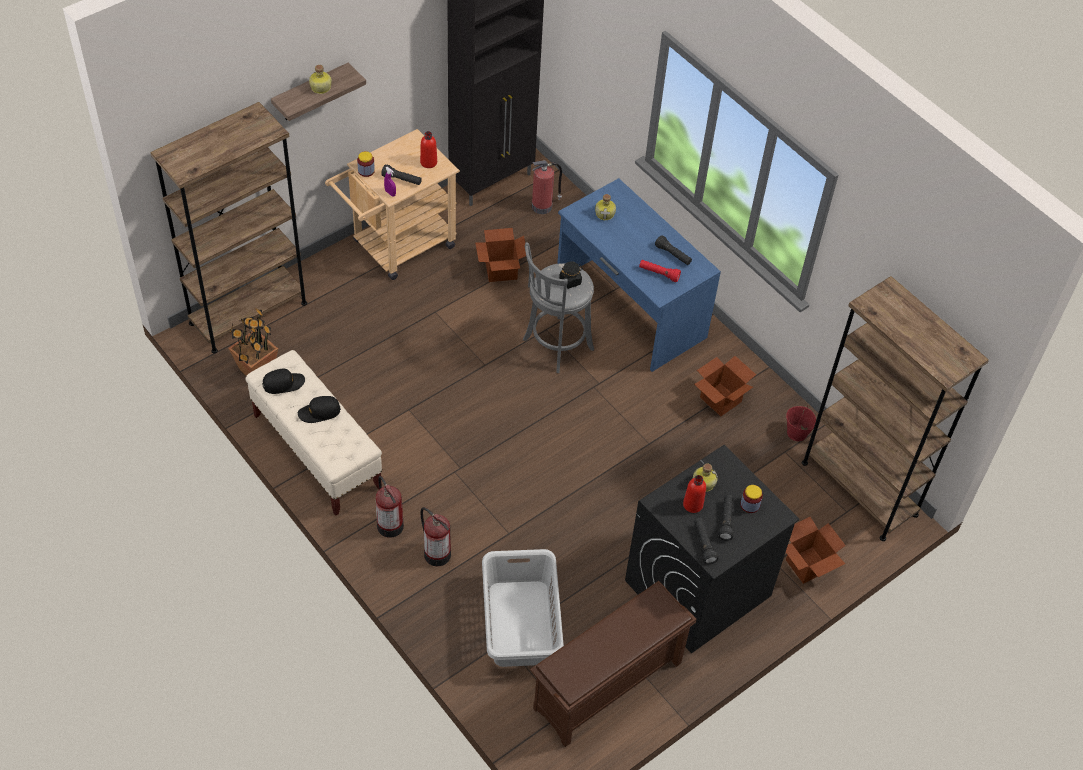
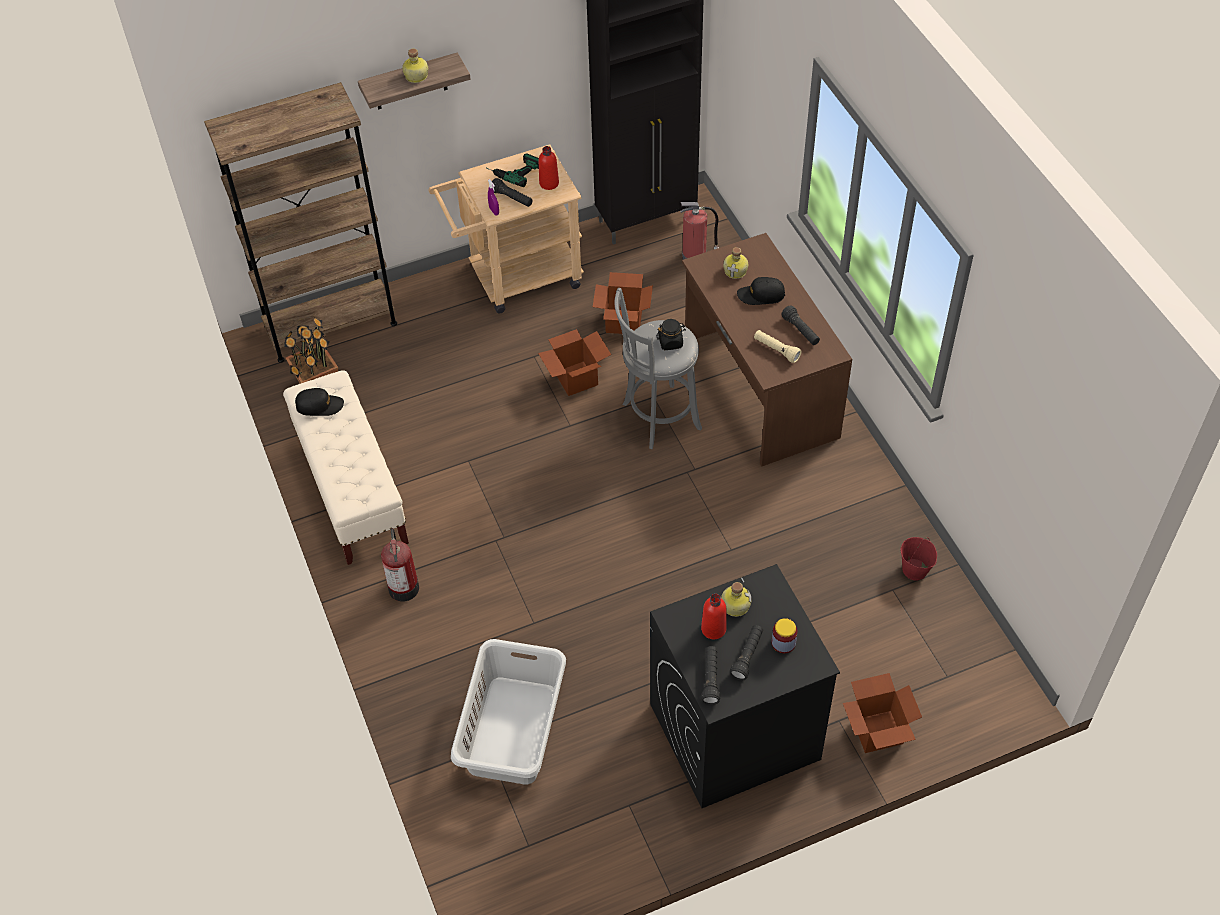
camera: 20 degrees right, 0 degrees up
(319, 412) = (347, 444): black cap -> black cap (761, 295)
(366, 171) = (476, 183): jar -> none
(394, 155) = (513, 170): none -> power drill
(436, 553) = (444, 629): fire extinguisher -> none
(607, 687) = (588, 827): brown shoe rack -> none
(629, 308) = (758, 388): blue desk -> brown desk
(659, 274) = (776, 350): red flashlight -> beige flashlight
(720, 399) = (833, 513): cardboard box -> cardboard box (576, 379)
(859, 488) = (972, 651): brown bookcase -> none

